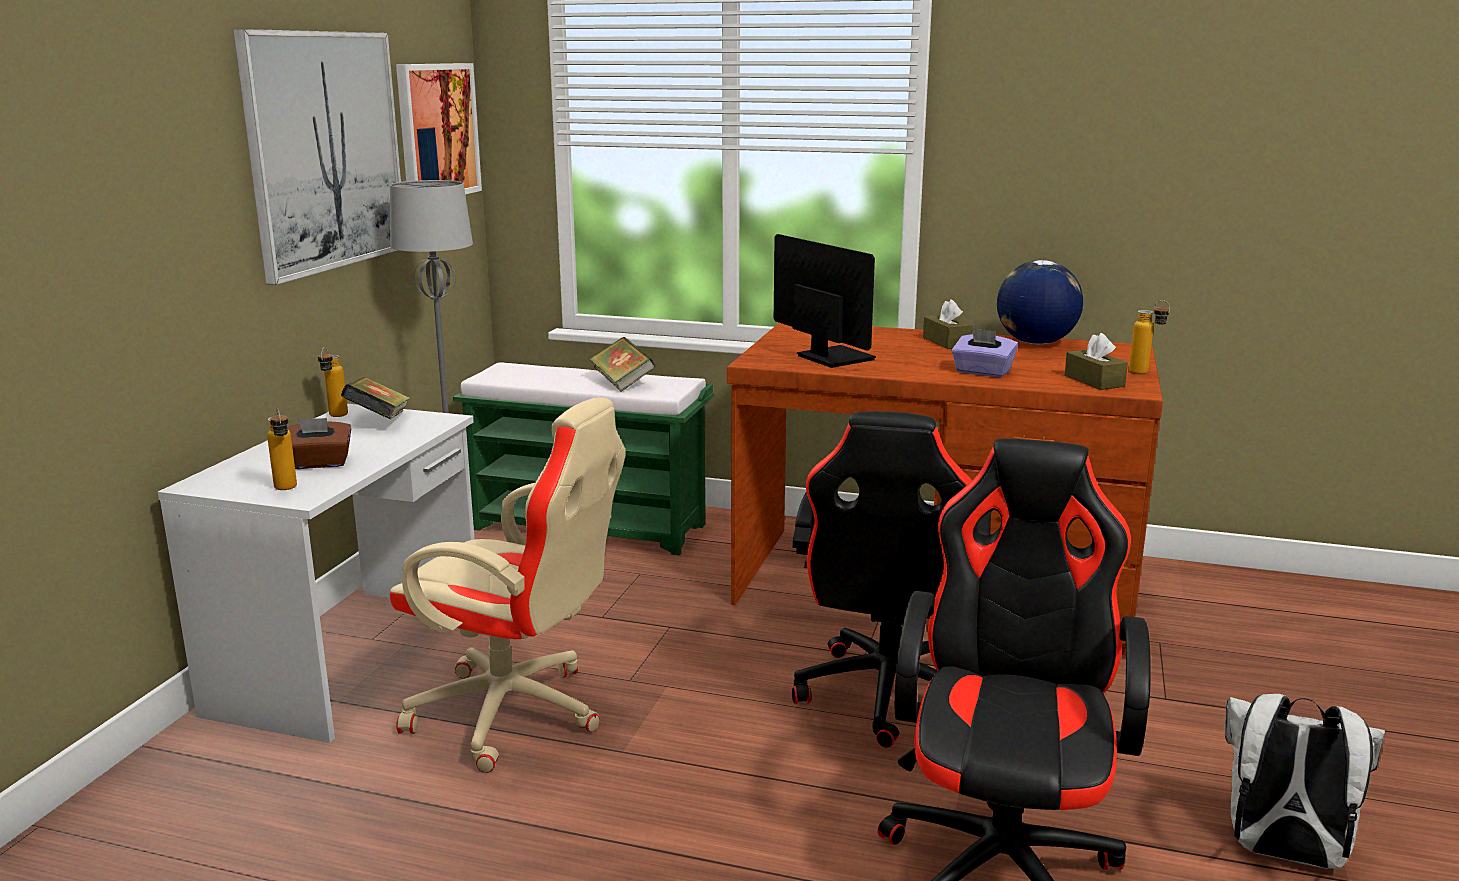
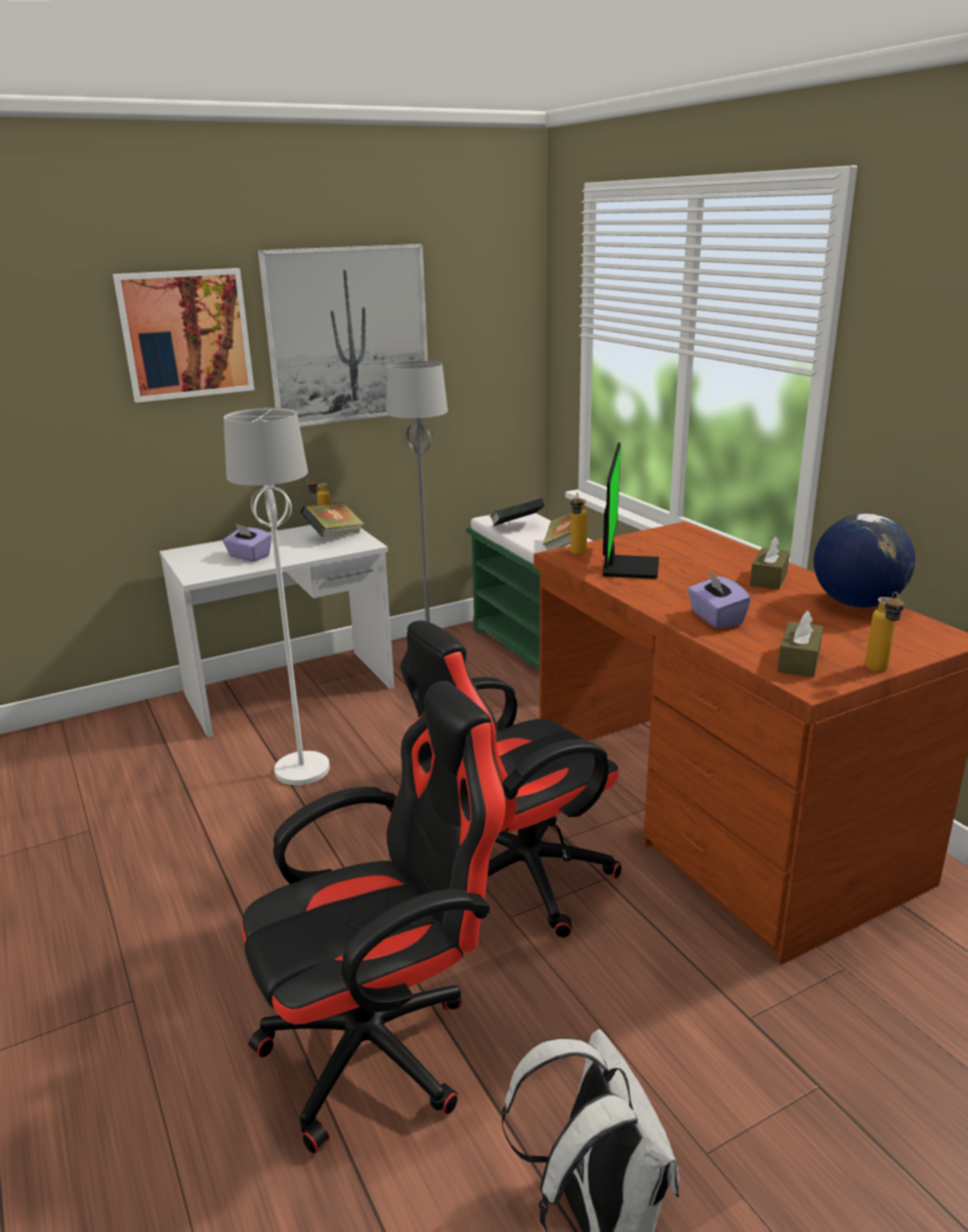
camera: 45 degrees right, 5 degrees up
(287, 490) = (202, 569): bottle -> bottle (577, 554)
(319, 463) = (249, 556): brown tissue box -> purple tissue box
(437, 131) = (486, 319): picture -> picture (186, 334)
(519, 718) = (302, 770): beige office chair -> white floor lamp
(534, 379) = (516, 527): none -> book

